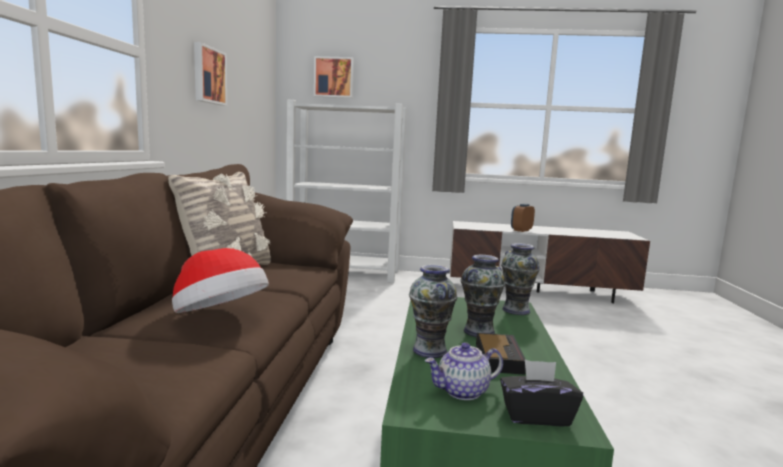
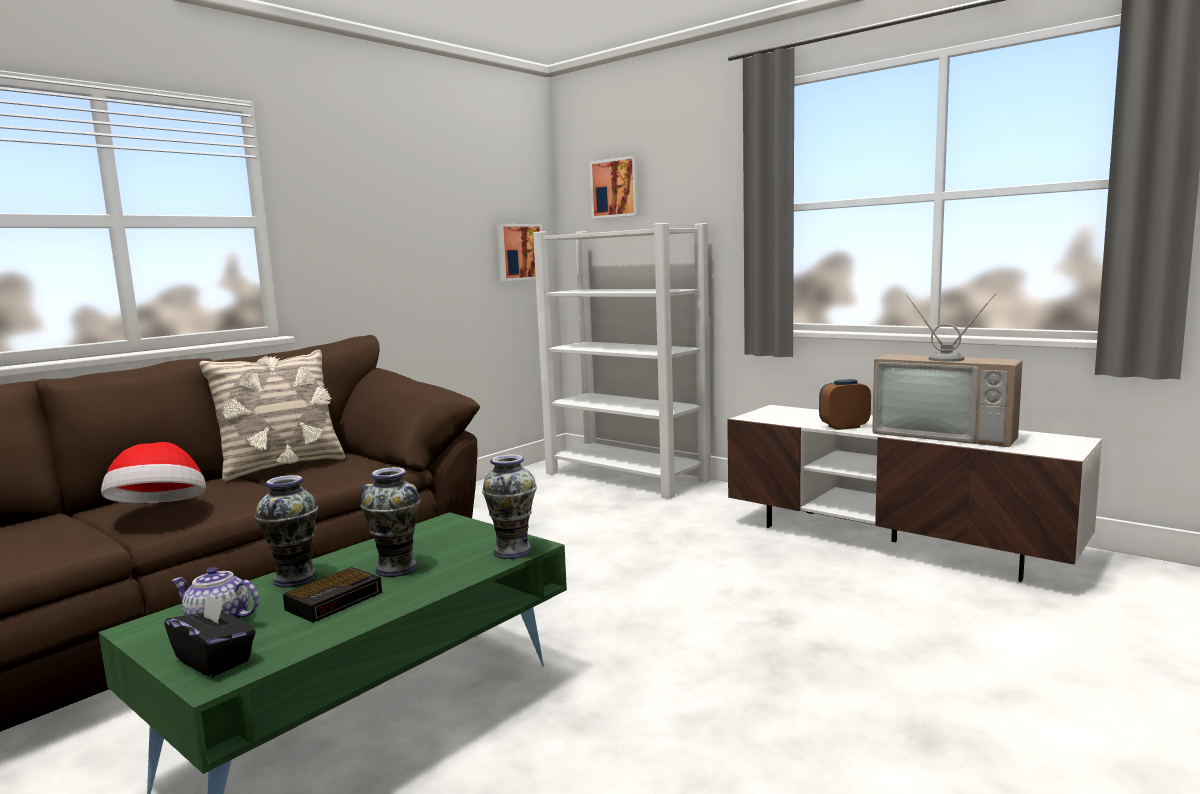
camera: 35 degrees right, 0 degrees up
(208, 75) = (389, 224): picture -> picture (518, 252)
(572, 232) = (946, 434): none -> television

